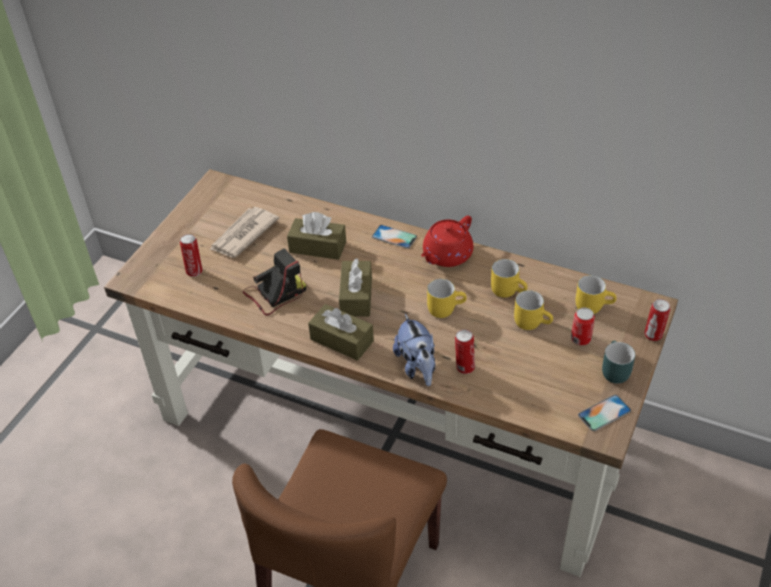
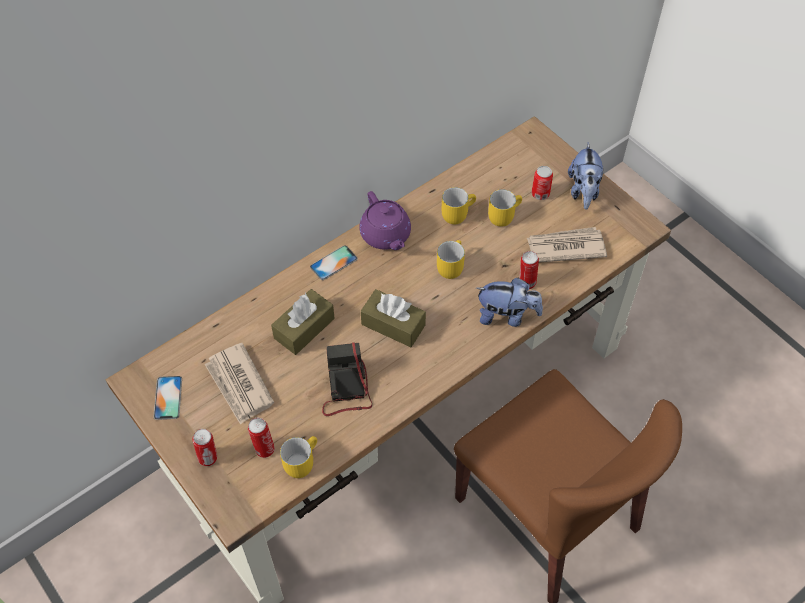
camera: 65 degrees left, 10 degrees up
(342, 340) = (441, 358): brown tissue box -> none
(446, 255) = (386, 235): red teapot -> purple teapot
(530, 380) = (565, 247): none -> newspaper
(593, 305) = (509, 168): yellow mug -> yellow mug (300, 461)
(604, 413) = (622, 218): phone -> phone (168, 398)
(612, 370) = (583, 191): turquoise mug -> plush toy
(653, 336) = (563, 150): can -> can (209, 458)

